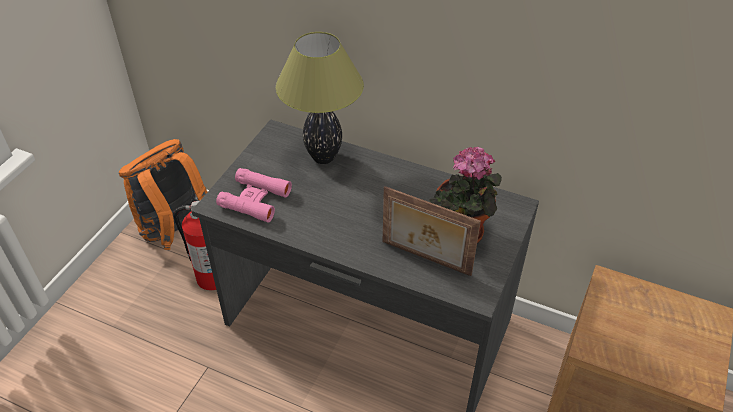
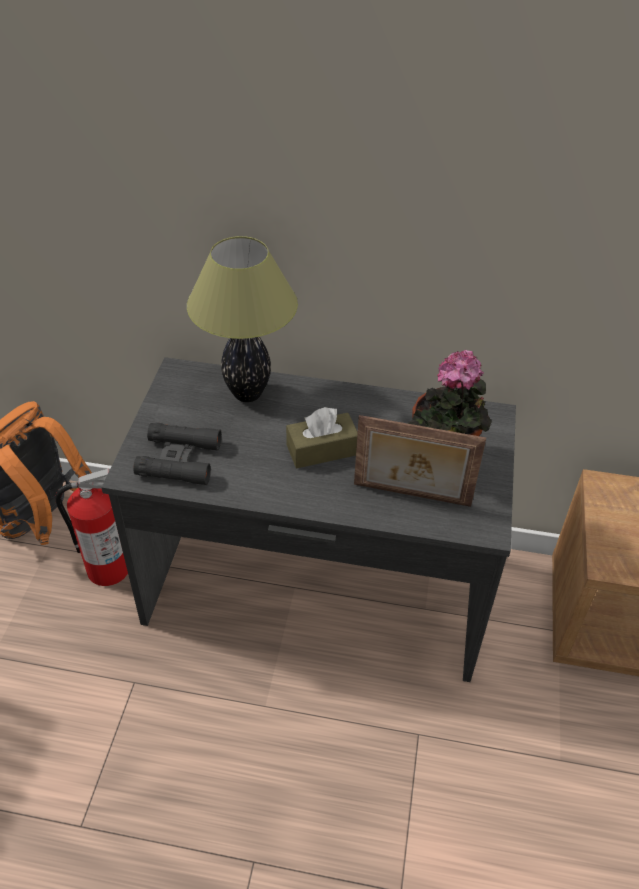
camera: 15 degrees left, 0 degrees up
(255, 199) = (179, 459): pink binoculars -> black binoculars
(366, 210) = (322, 450): none -> brown tissue box

